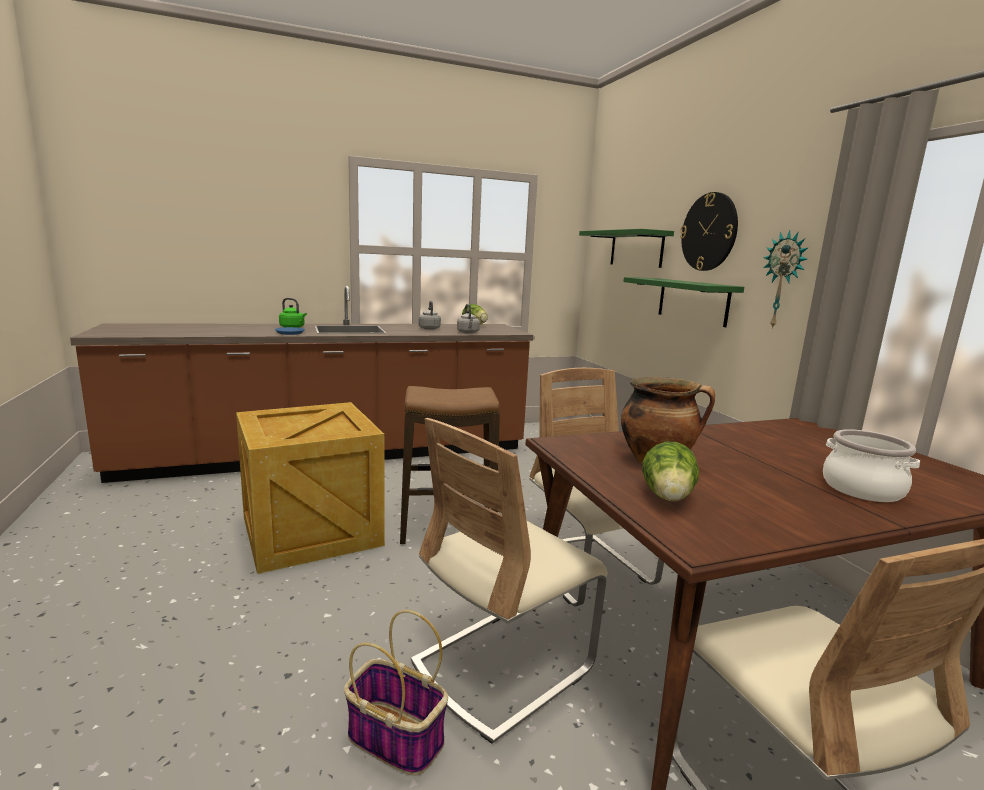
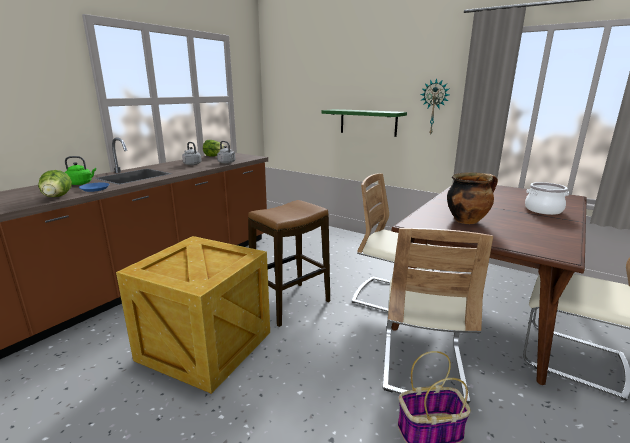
camera: 35 degrees left, 5 degrees up
(636, 249) = (314, 90): green shelf -> none
(668, 498) = (510, 237): lettuce -> lettuce (57, 197)
(709, 232) = (376, 79): wall clock -> none

